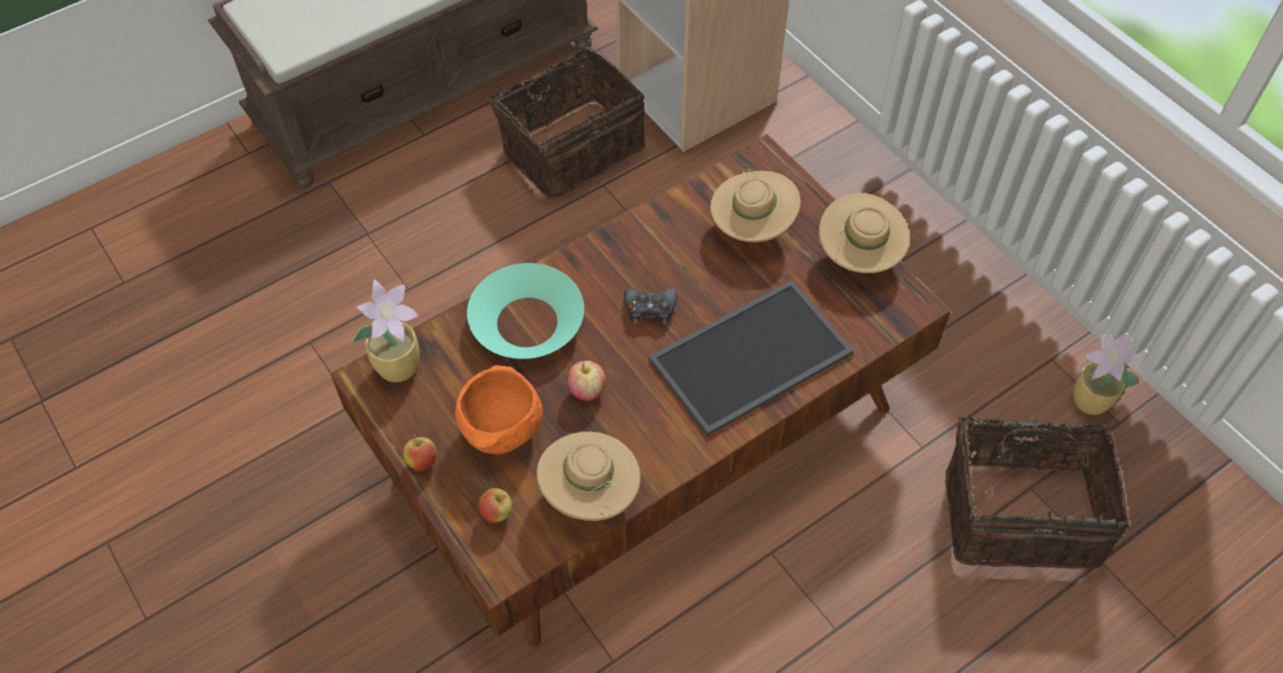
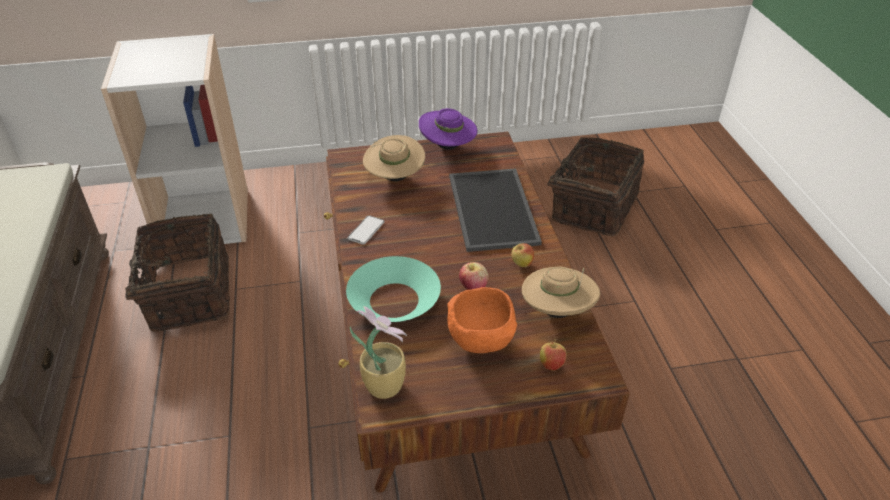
camera: 65 degrees left, 15 degrees down
(422, 461) = (483, 396): apple -> apple (521, 264)
(630, 244) = (366, 230): none -> phone
(650, 309) = (426, 238): black game controller -> none
(859, 255) = (448, 147): beige hat -> purple hat
(1089, 403) = (540, 160): potted plant -> none

